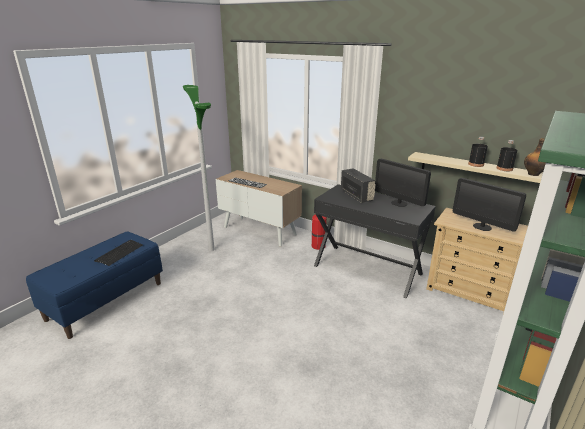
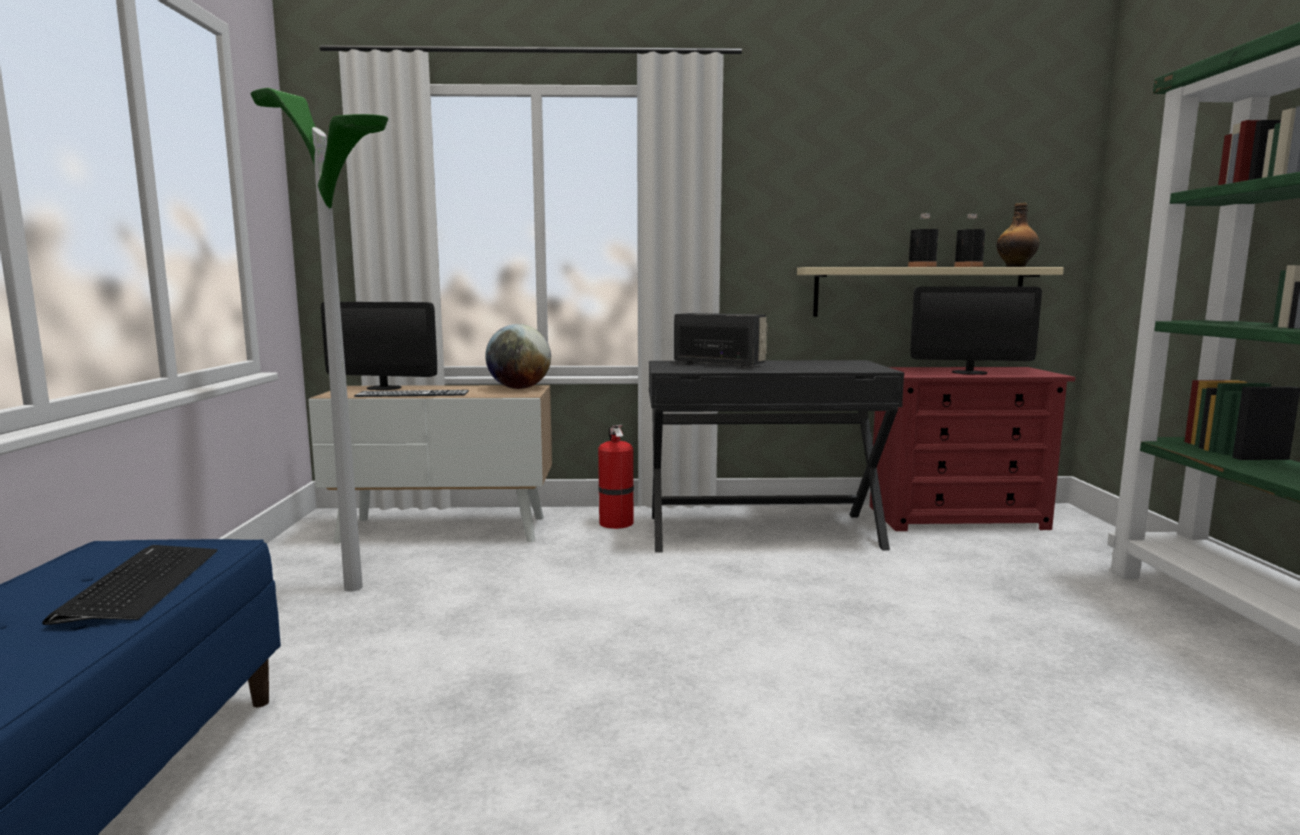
camera: 35 degrees left, 15 degrees down
(286, 186) = (519, 388): none -> globe
(399, 203) = (810, 363): monitor -> monitor (384, 388)
(471, 292) = (957, 517): beige dresser -> red dresser

